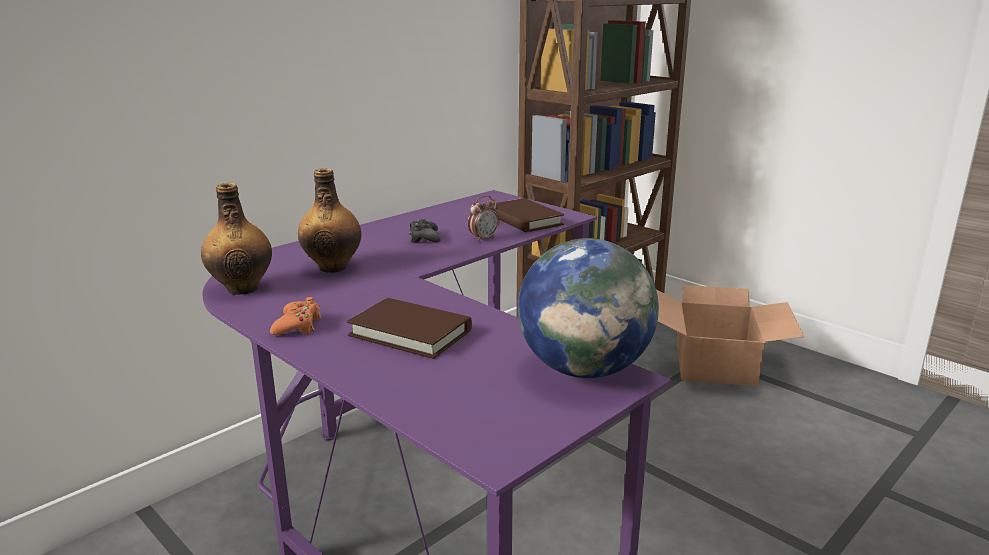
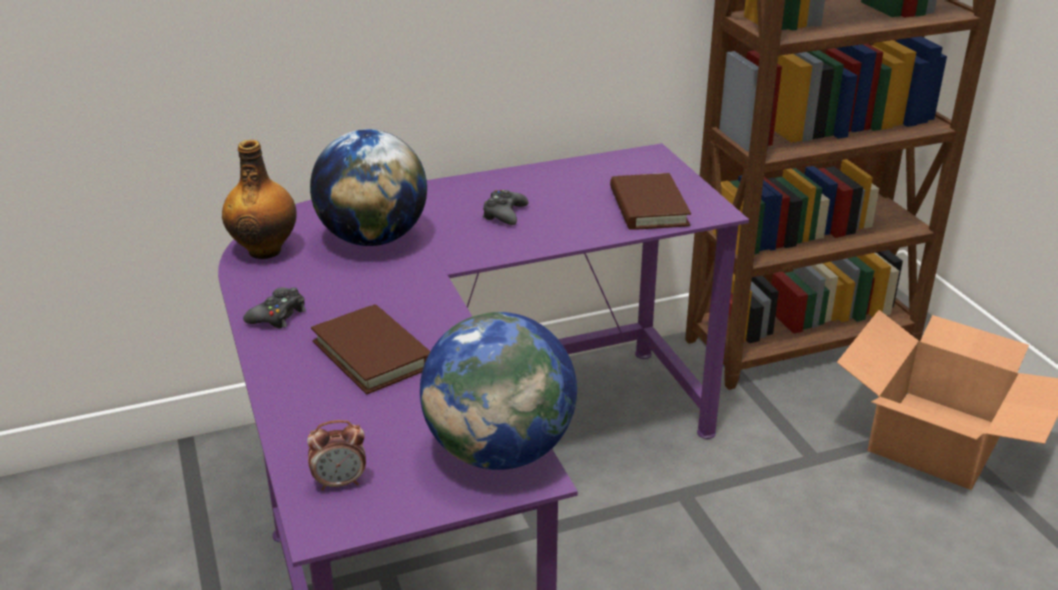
camera: 25 degrees right, 10 degrees up
(298, 326) = (278, 315): orange game controller -> black game controller
(333, 267) = (373, 239): bottle -> globe
(483, 239) = (570, 230): alarm clock -> alarm clock (340, 482)

